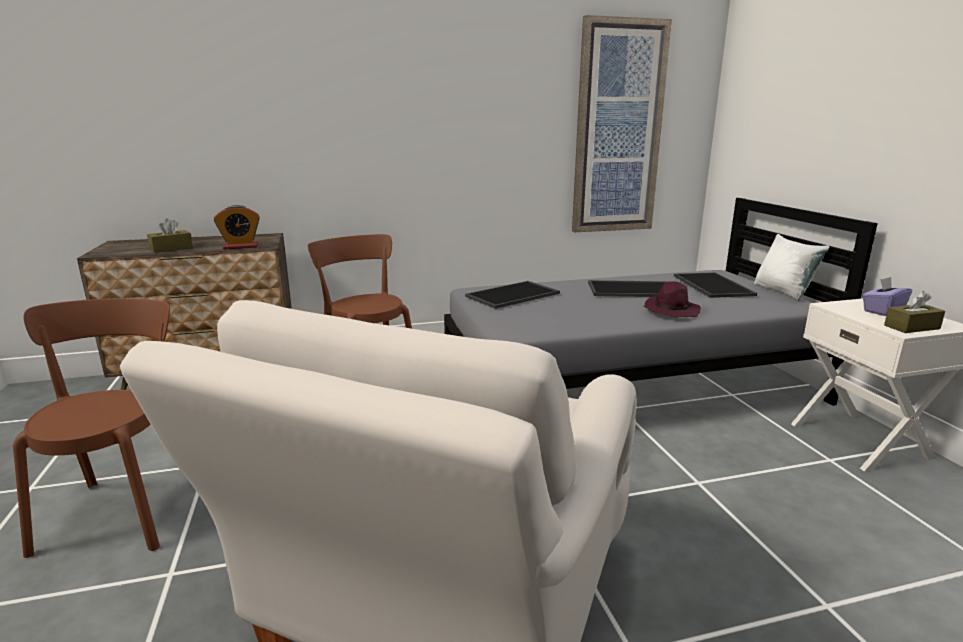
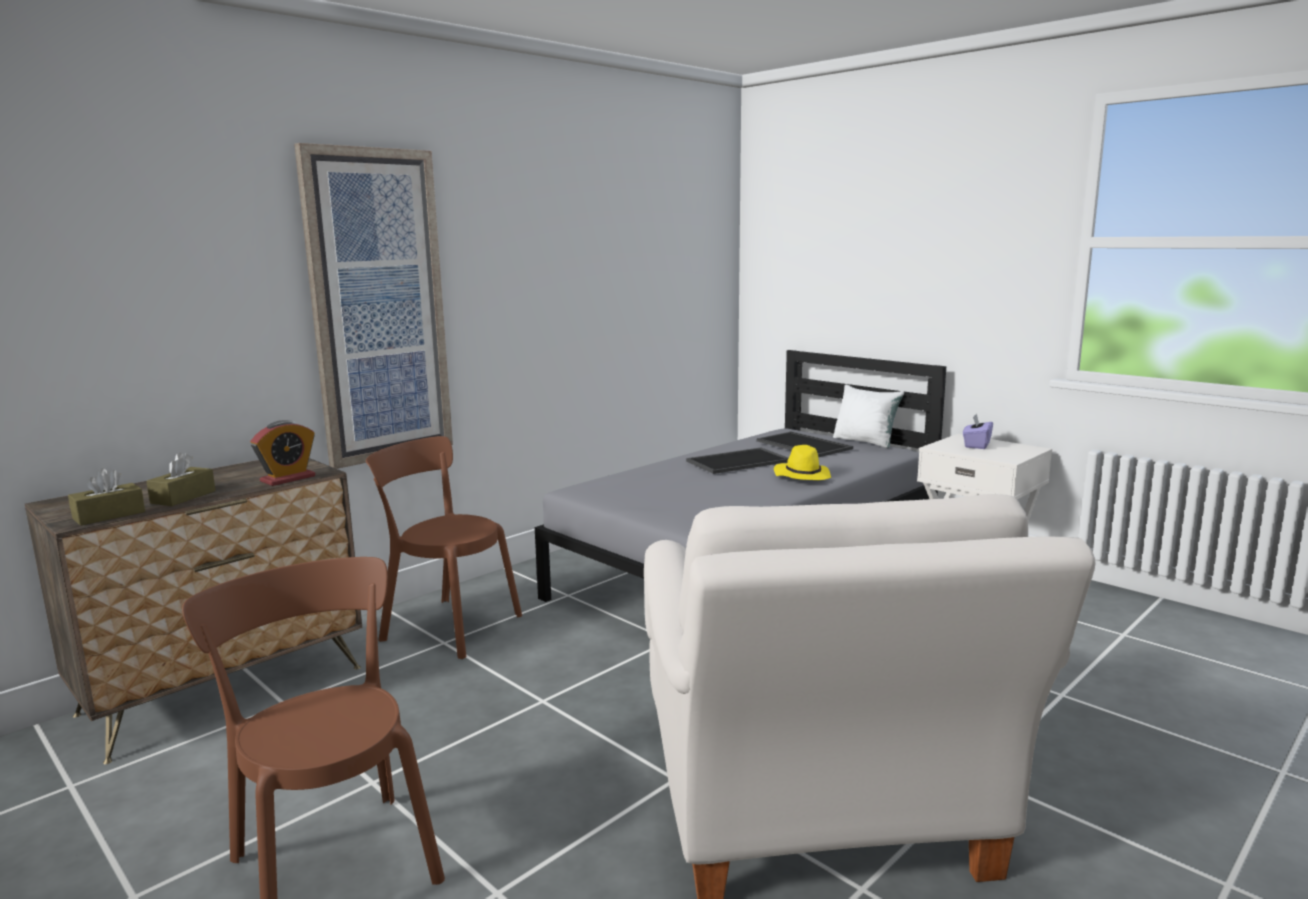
camera: 30 degrees left, 5 degrees down
(513, 295) = (630, 488): tray -> none
(618, 129) = (658, 283): picture -> picture (378, 307)
(670, 311) = (802, 476): purple hat -> yellow hat
(911, 327) = (1010, 455): brown tissue box -> brown tissue box (109, 515)

